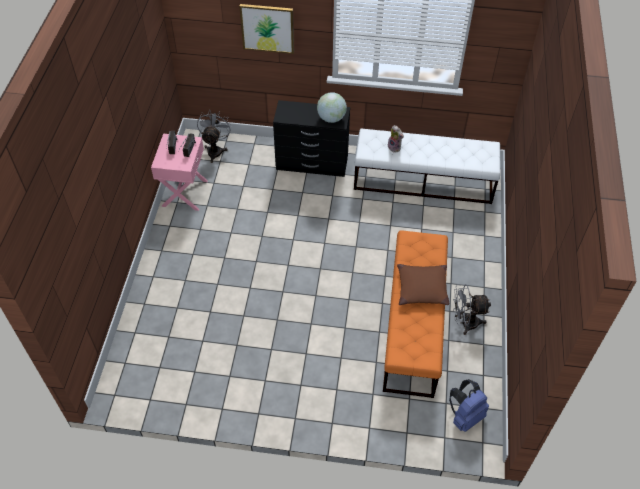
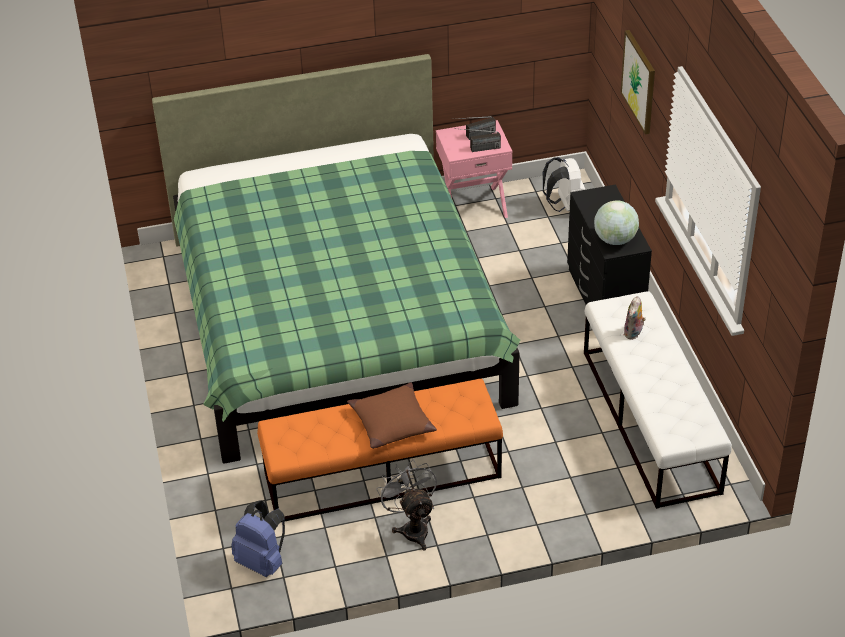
camera: 70 degrees right, 10 degrees down
(215, 150) = (565, 206): grey fan -> white backpack
(254, 305) = (335, 320): none -> green bed

